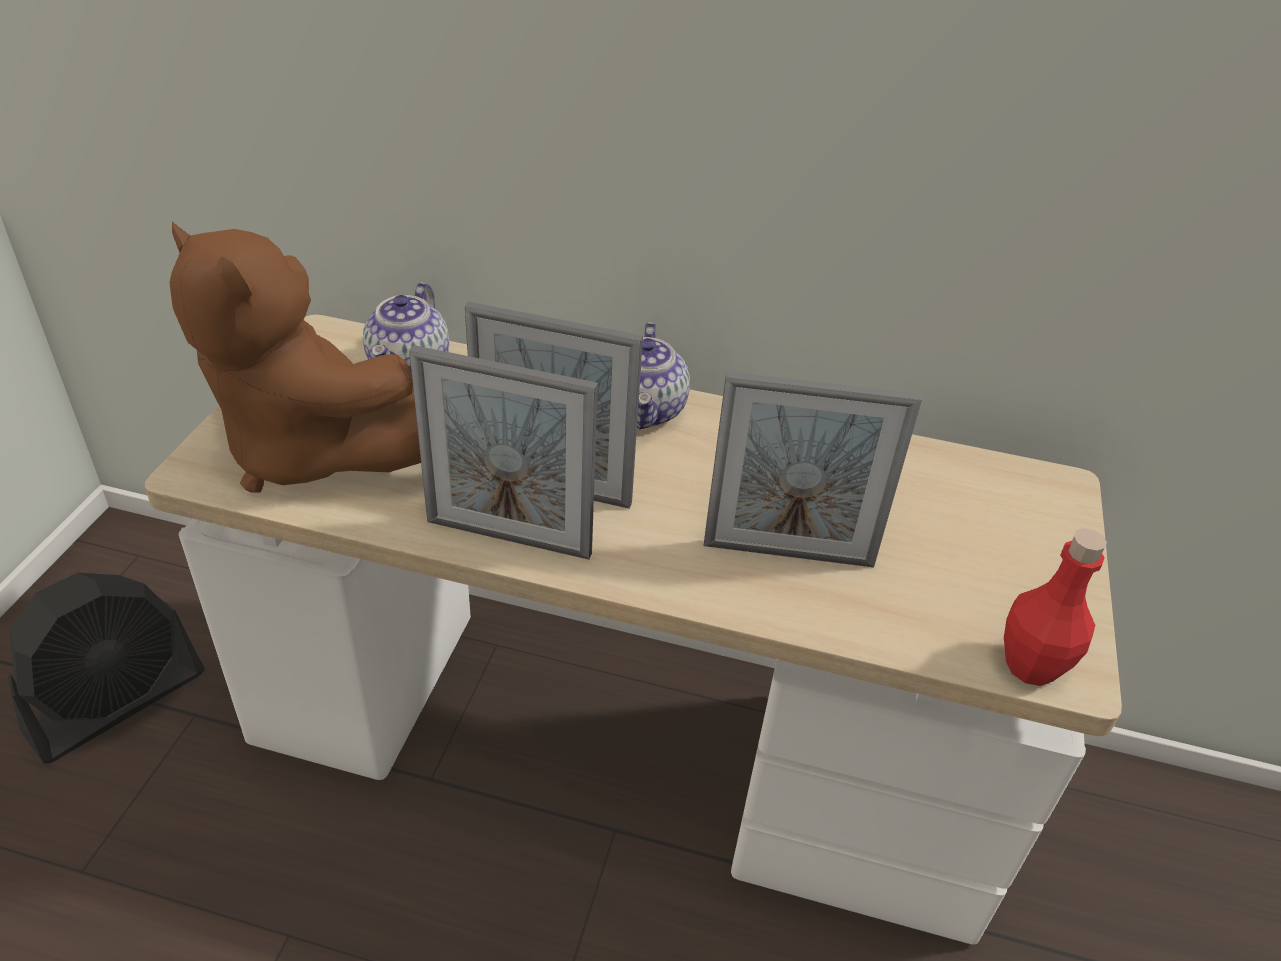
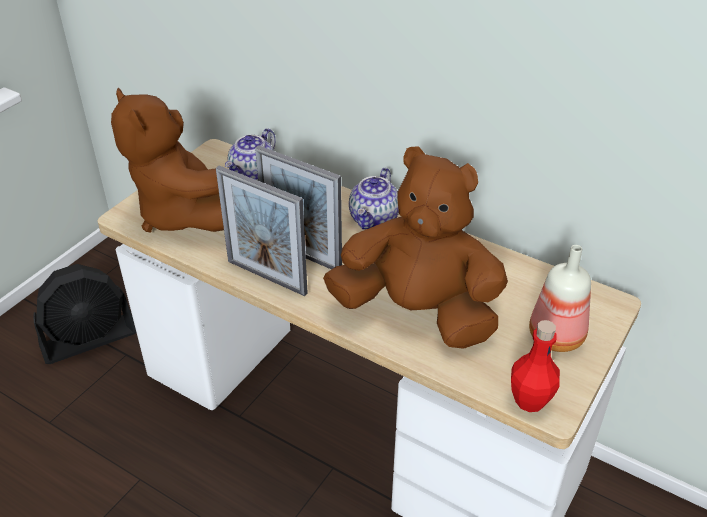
camera: 20 degrees right, 0 degrees up
(788, 553) = (418, 313): picture frame -> brown plush toy
(1012, 550) = (557, 335): none -> bottle

